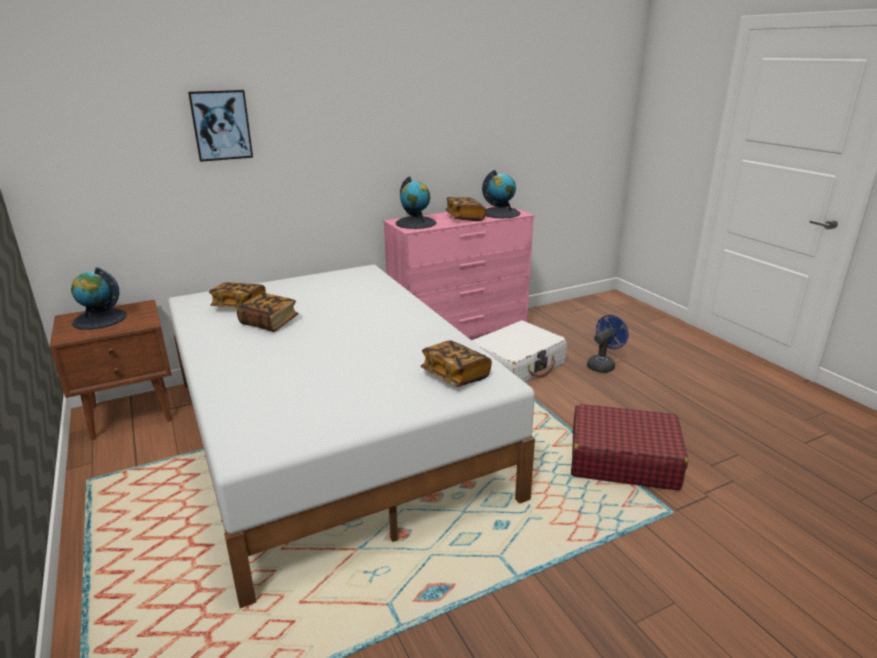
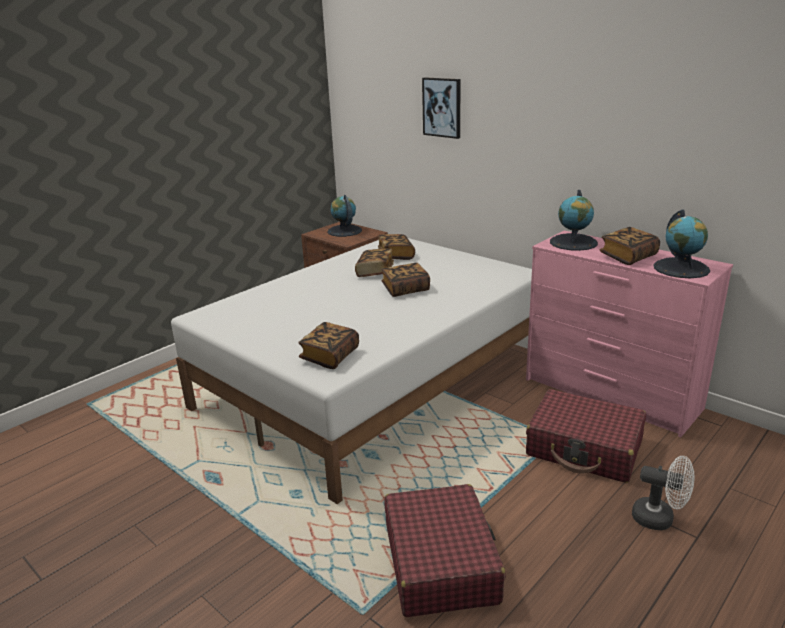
camera: 70 degrees right, 0 degrees up
(337, 317) = (405, 289): none -> book
(517, 365) = (584, 448): white suitcase -> red suitcase
(603, 365) = (659, 519): blue fan -> white fan

